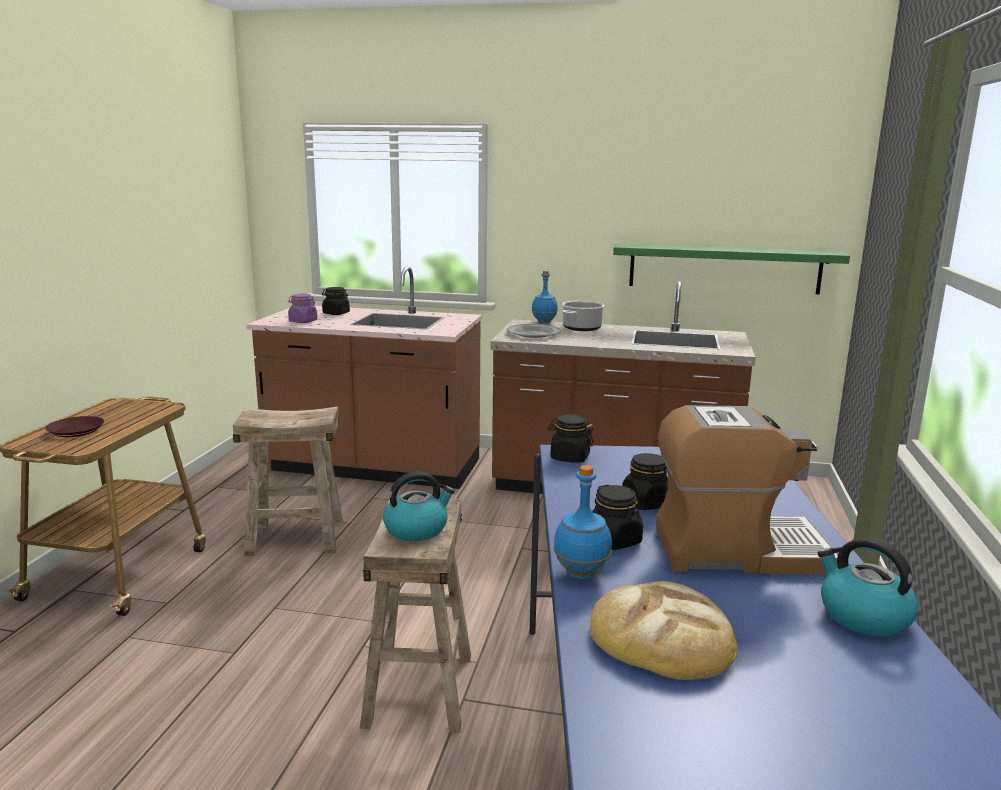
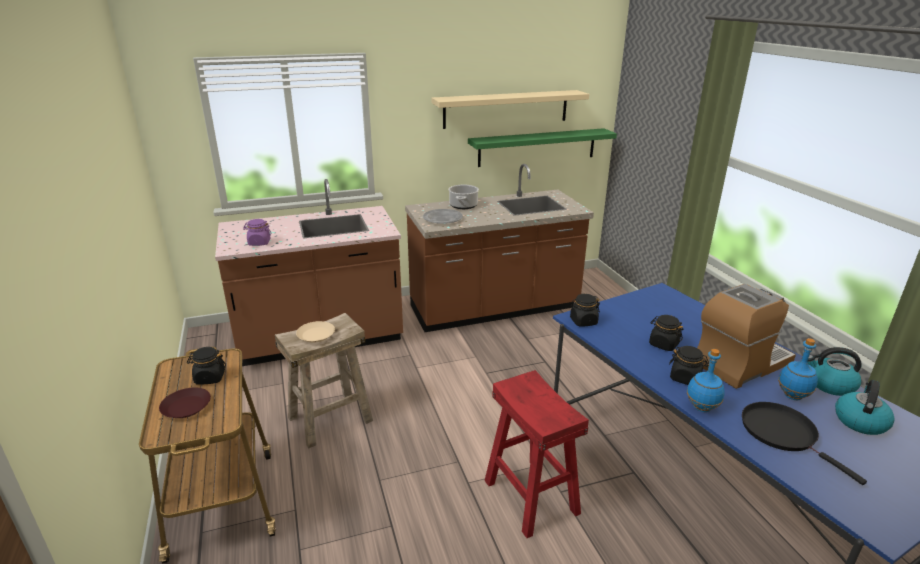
camera: 30 degrees left, 10 degrees up
(282, 417) = (316, 335): none -> beige plate
(336, 313) = (271, 227): black jar -> black jar (209, 378)
(417, 529) = (540, 403): kettle -> kettle (860, 421)
(418, 688) = (530, 496): beige stool -> red stool
(544, 323) = (432, 205): blue bottle -> blue bottle (793, 396)
(661, 637) = (782, 433): bread -> black frying pan
(675, 208) = (506, 109): none -> beige shelf

